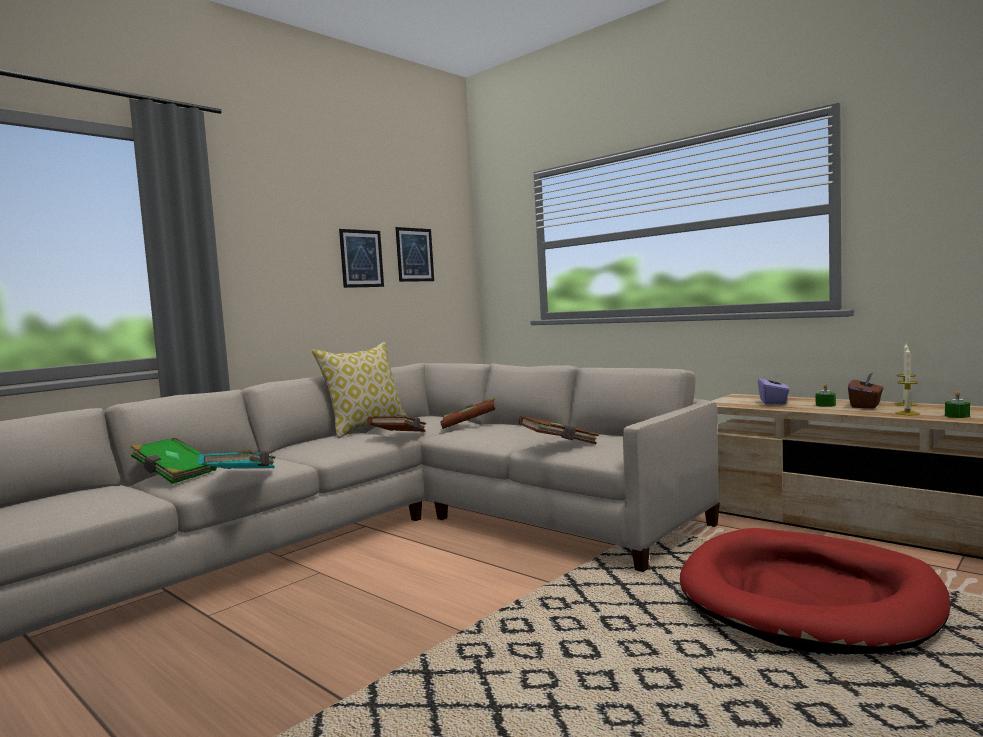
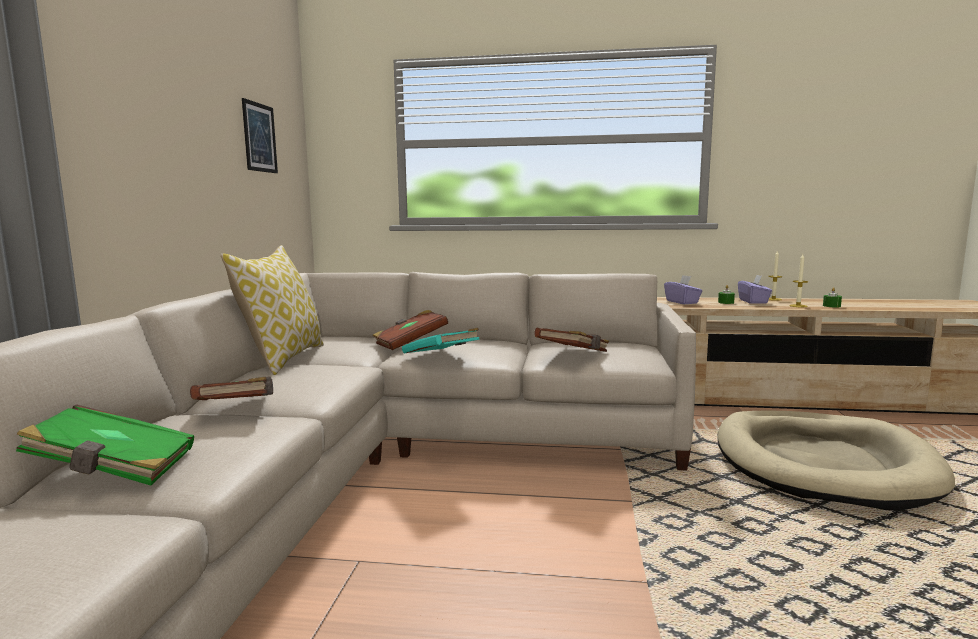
camera: 35 degrees left, 5 degrees up
(242, 477) = (266, 451): turquoise book -> turquoise book (441, 357)
(361, 258) = (211, 133): picture -> none
(400, 437) = (356, 364): brown book -> brown book (237, 410)
(807, 598) = (821, 464): red dog bed -> beige dog bed
(866, 406) = (753, 301): brown tissue box -> purple tissue box

